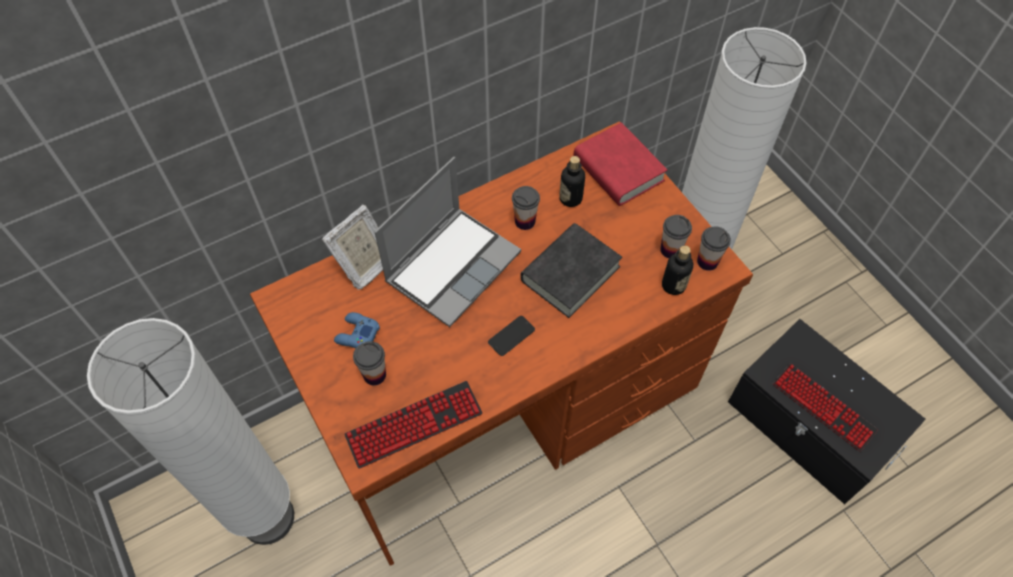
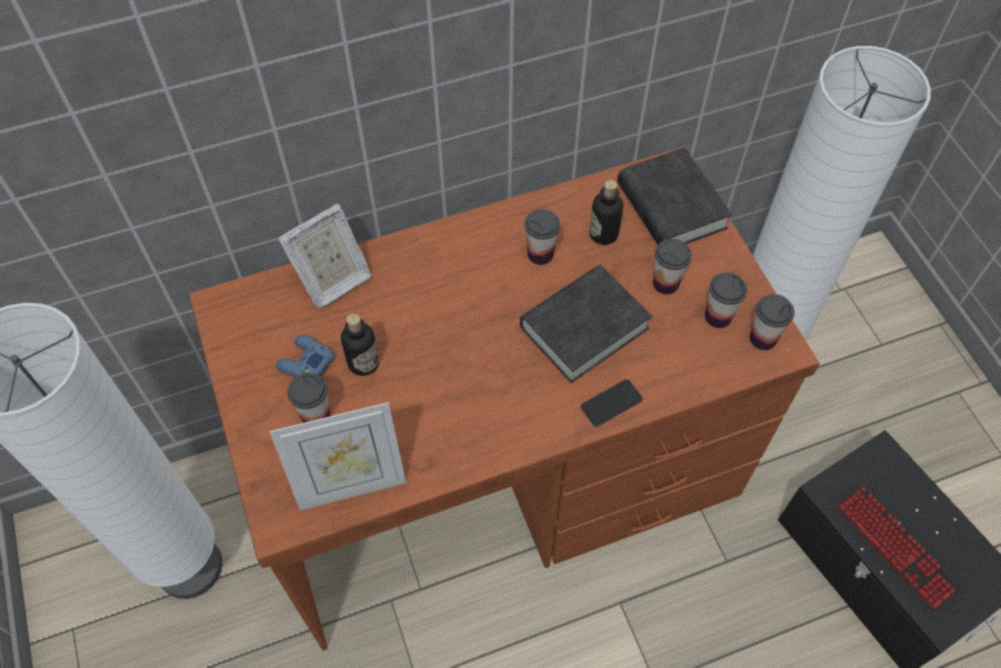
camera: 10 degrees right, 0 degrees up
(414, 425) = (351, 486): keyboard -> picture frame
(453, 265) = (440, 295): laptop -> none
(511, 336) = (494, 394): phone -> phone (611, 403)
(618, 169) = (671, 206): red book -> black book
(626, 230) = (665, 283): none -> cup
(673, 285) = (713, 362): bottle -> bottle (363, 363)

